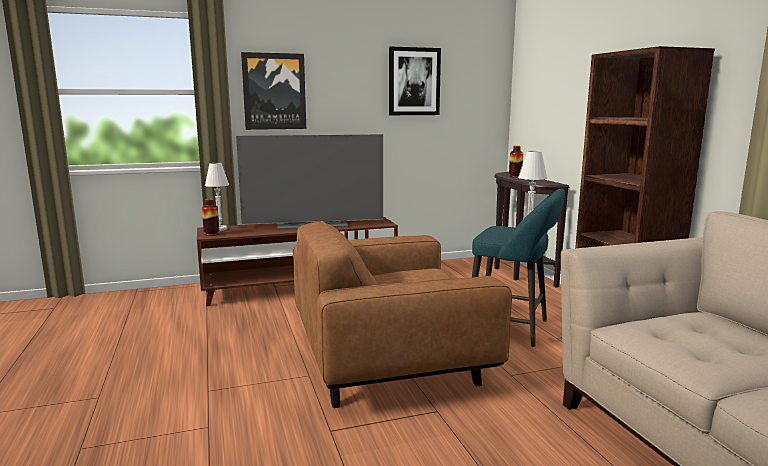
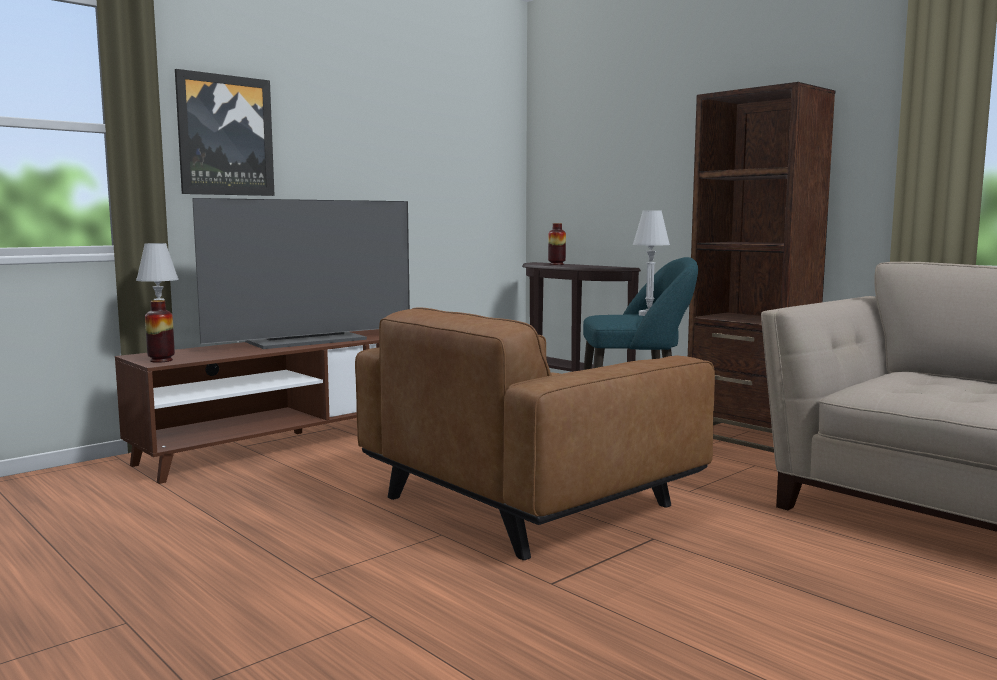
camera: 25 degrees left, 5 degrees down
(414, 81) = (414, 134): picture -> none

